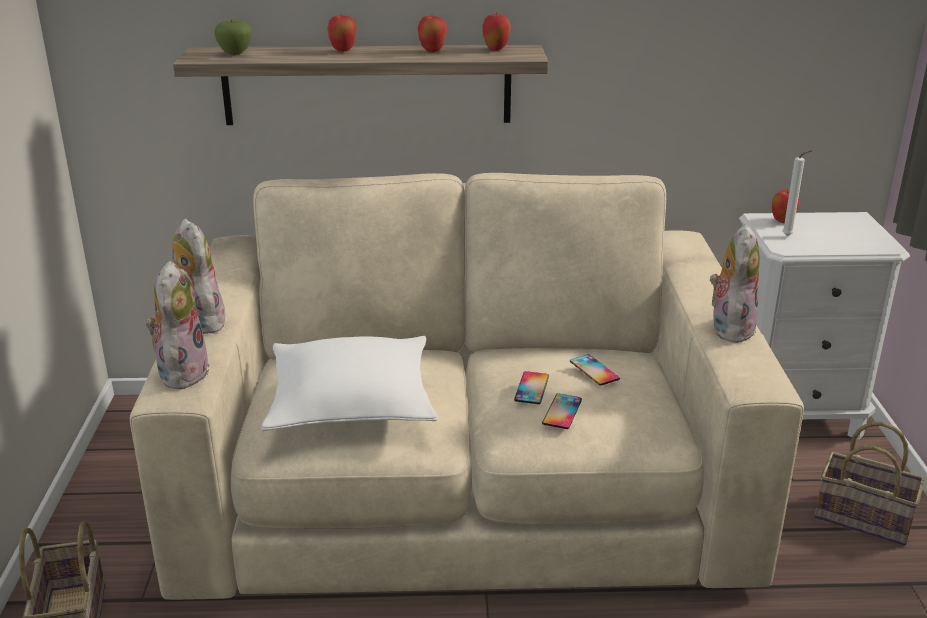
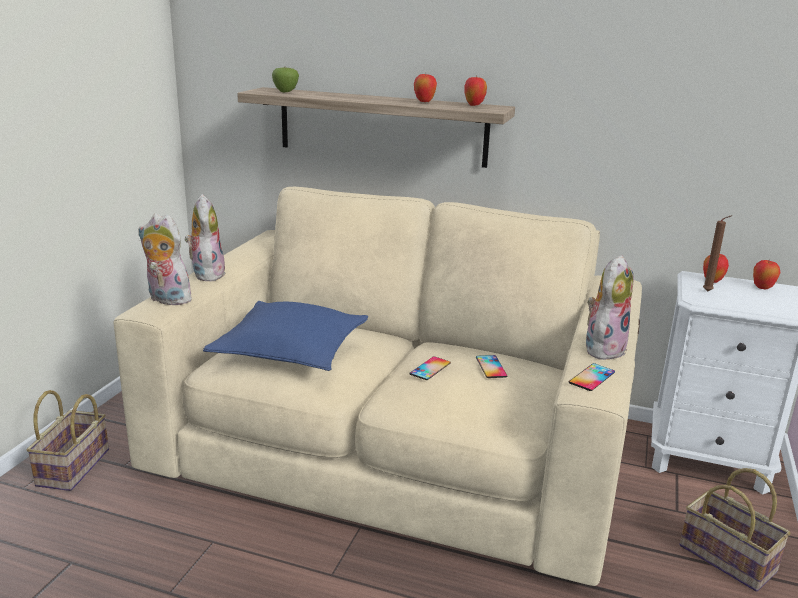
camera: 20 degrees right, 5 degrees down
(181, 372) = (166, 300): plush toy -> plush toy turned 90 degrees counterclockwise
(343, 51) = (361, 96): apple -> apple (762, 288)
(351, 401) = (290, 350): white pillow -> blue pillow
(562, 411) = (440, 389): phone -> phone (592, 377)
(789, 236) = (709, 292): white candle -> brown candle

